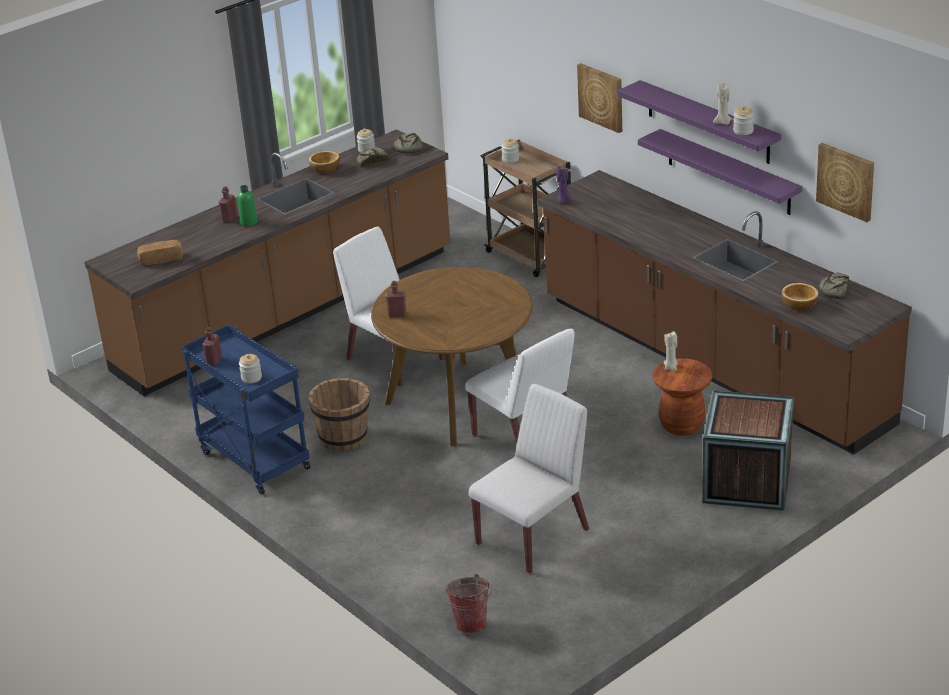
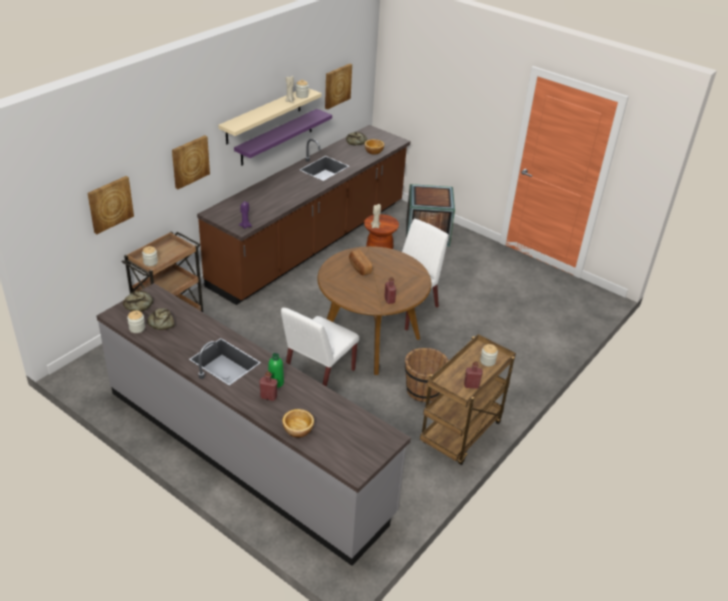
camera: 105 degrees left, 5 degrees up
(161, 259) = (348, 429): bread -> bread (359, 268)
(252, 460) = (461, 435): blue cart -> brown cart
(288, 311) = (246, 451): brown counter -> grey counter
(325, 169) = (174, 349): bowl -> bowl (298, 429)
(471, 622) = (578, 317): bucket -> none
(513, 68) = (110, 204): none -> picture
(533, 536) = (498, 300): white chair -> none
(708, 122) = (264, 115): purple shelf -> beige shelf

